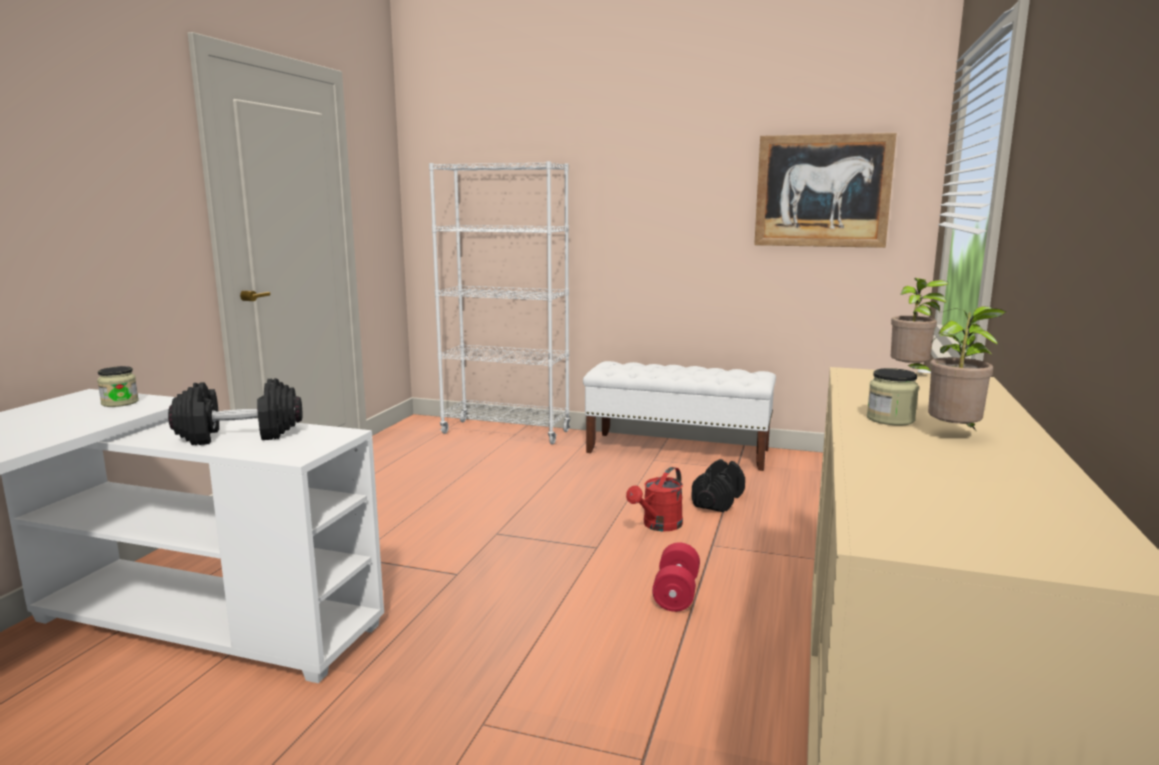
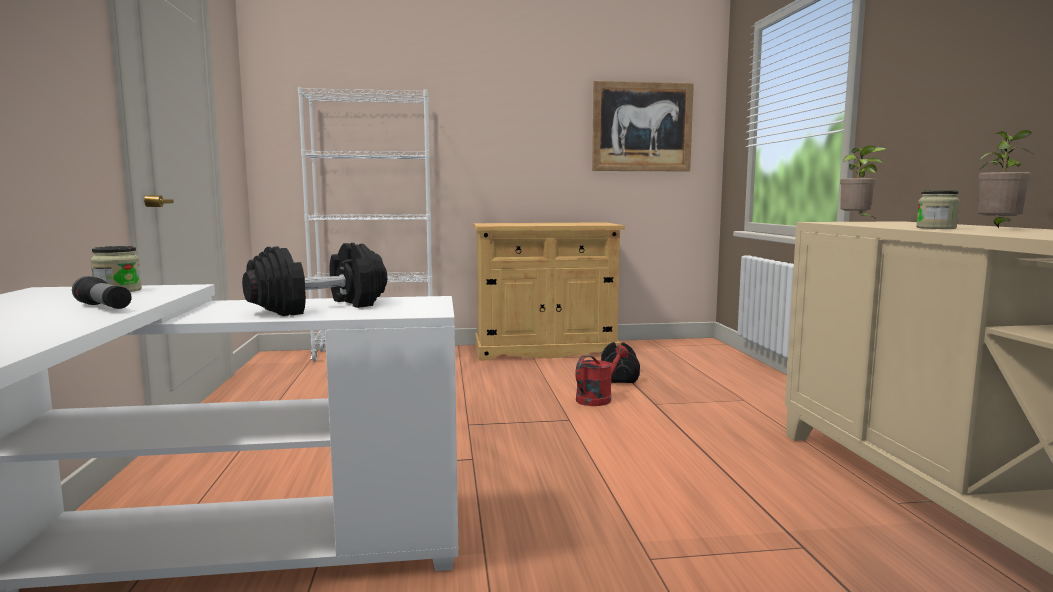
camera: 25 degrees left, 5 degrees down
(65, 428) = (104, 307): none -> flashlight
(658, 526) = (598, 398): red watering can -> red watering can turned 150 degrees counterclockwise
(676, 593) = (673, 438): red dumbbell -> none
(678, 451) = (545, 350): white bench -> beige cabinet

